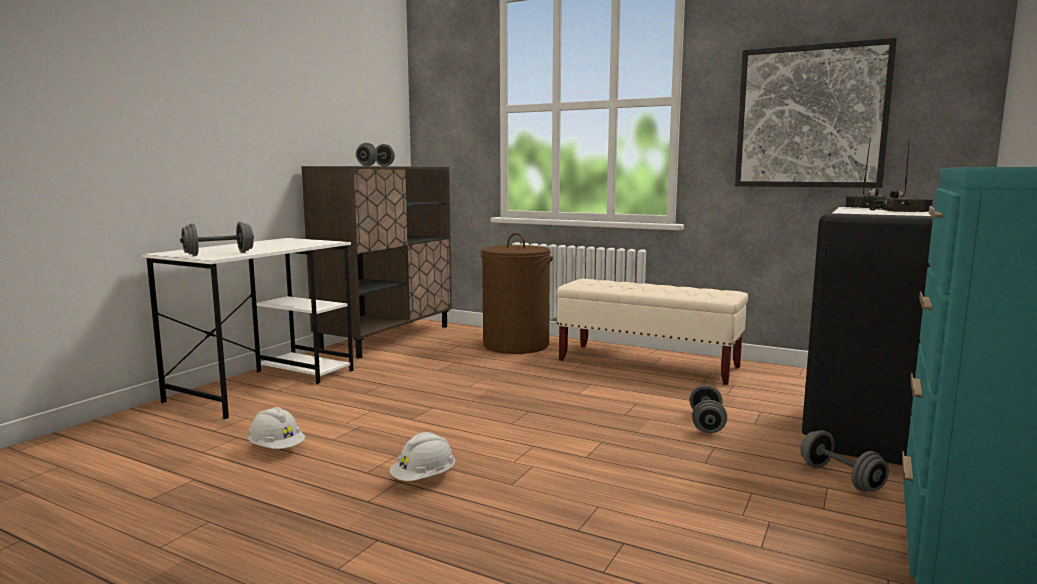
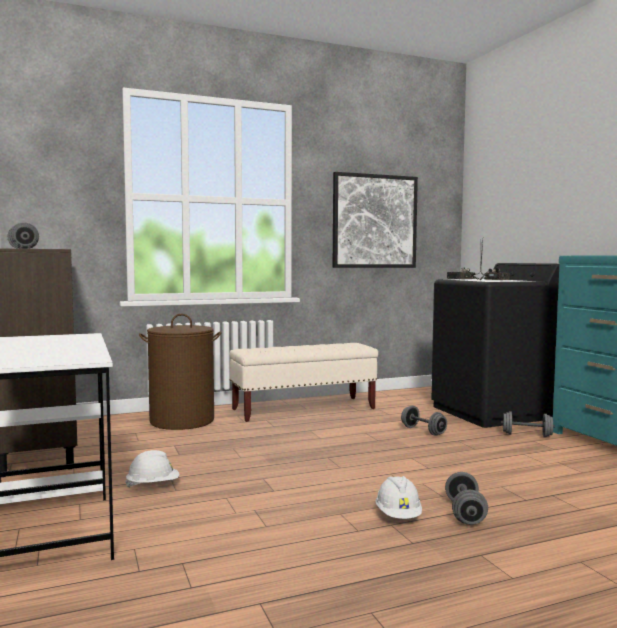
camera: 50 degrees left, 5 degrees down
(219, 254) = (66, 357): grey dumbbell -> grey dumbbell (465, 513)
(277, 448) = (247, 551): white hard hat -> white hard hat (153, 485)

